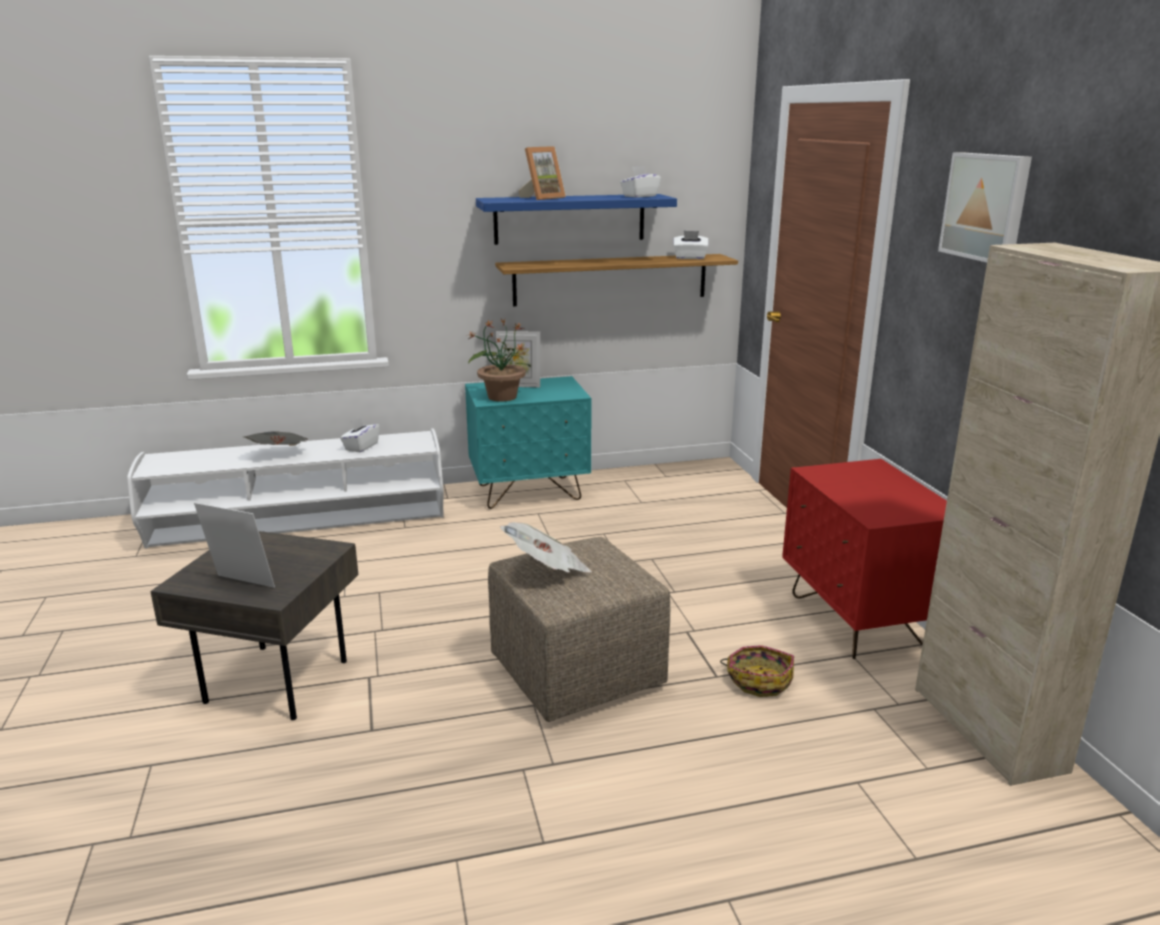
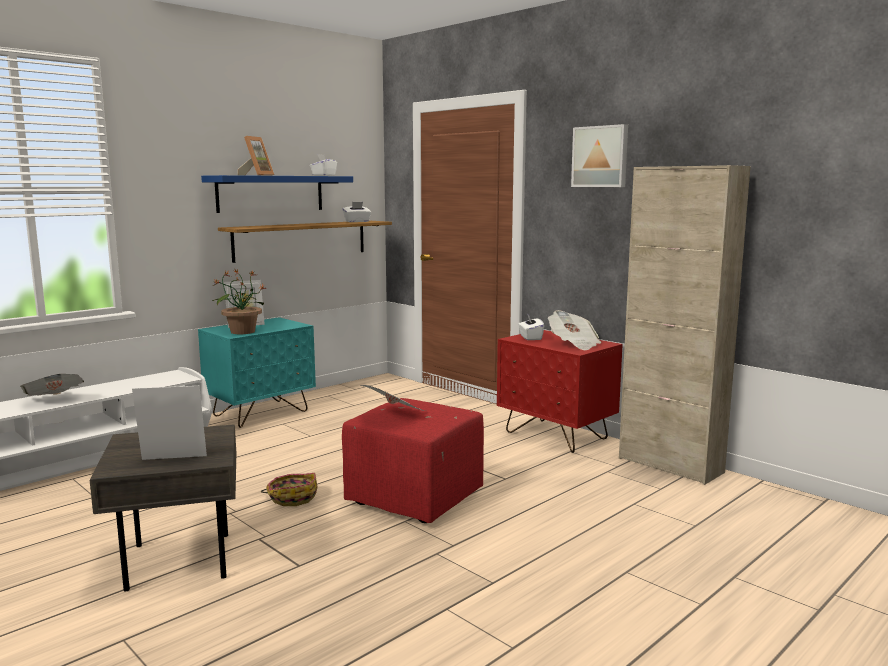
camera: 30 degrees left, 10 degrees down
(361, 447) = (128, 385): white tissue box -> white tissue box (530, 338)
(578, 674) = (416, 498): beige ottoman -> red ottoman
(759, 680) = (531, 474): basket -> basket (292, 497)
(888, 502) = (573, 344): none -> newspaper

